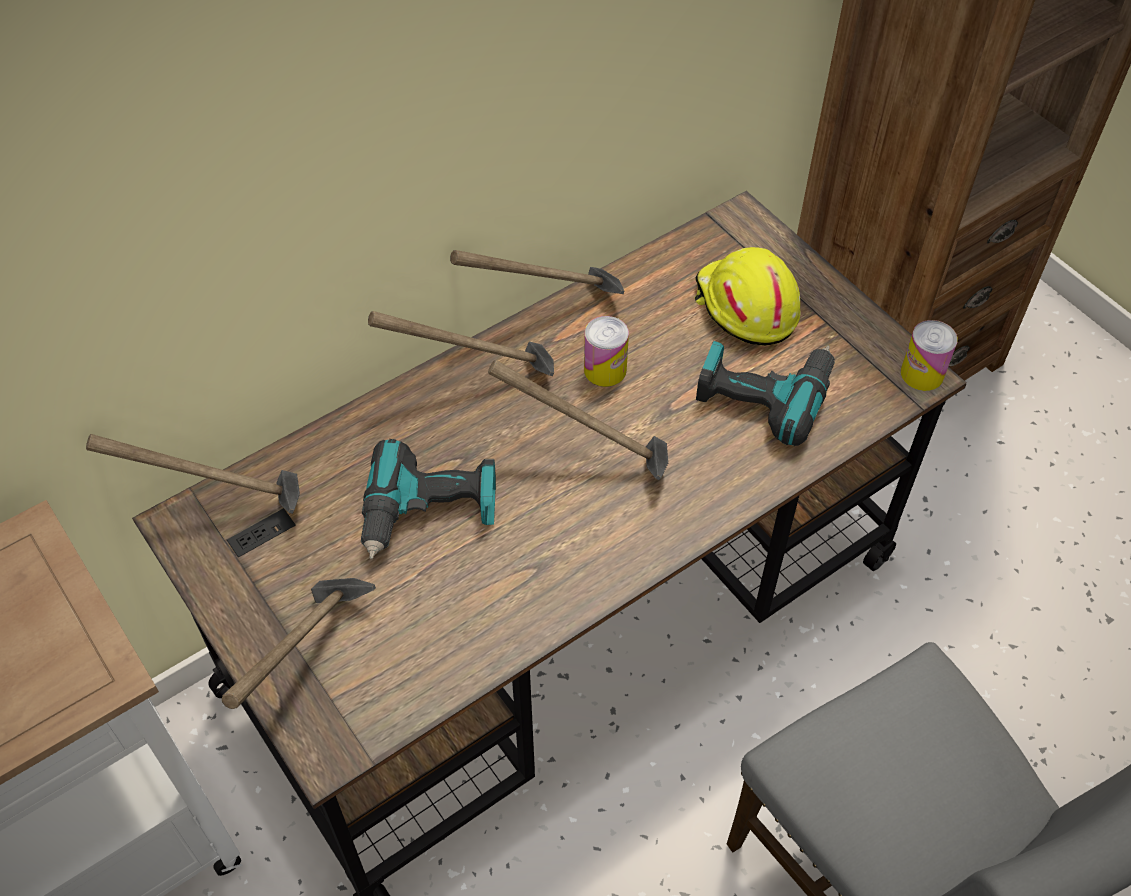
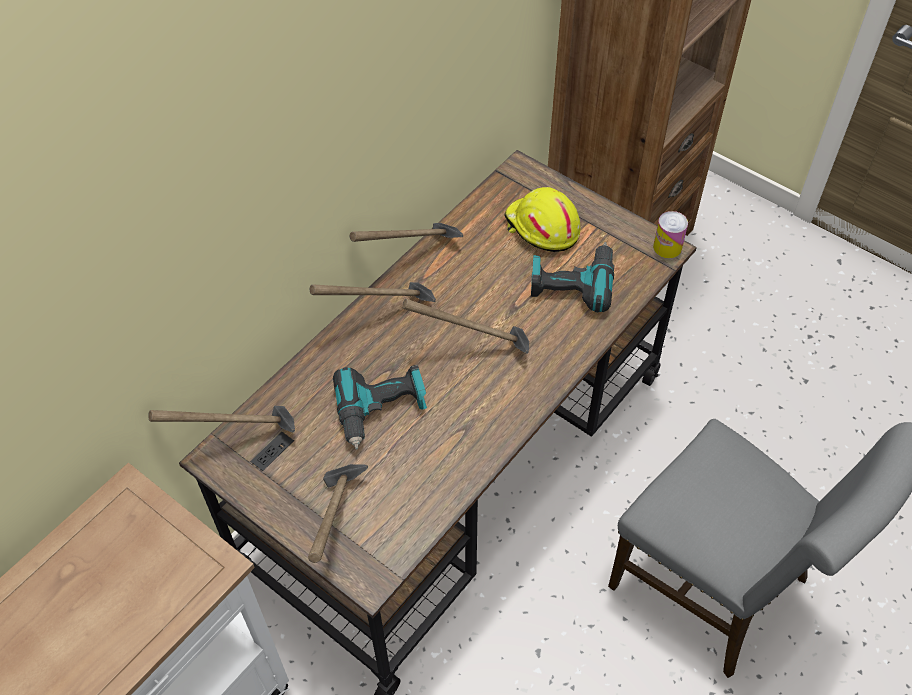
camera: 15 degrees left, 0 degrees up
(605, 370) = (464, 290): can -> none

